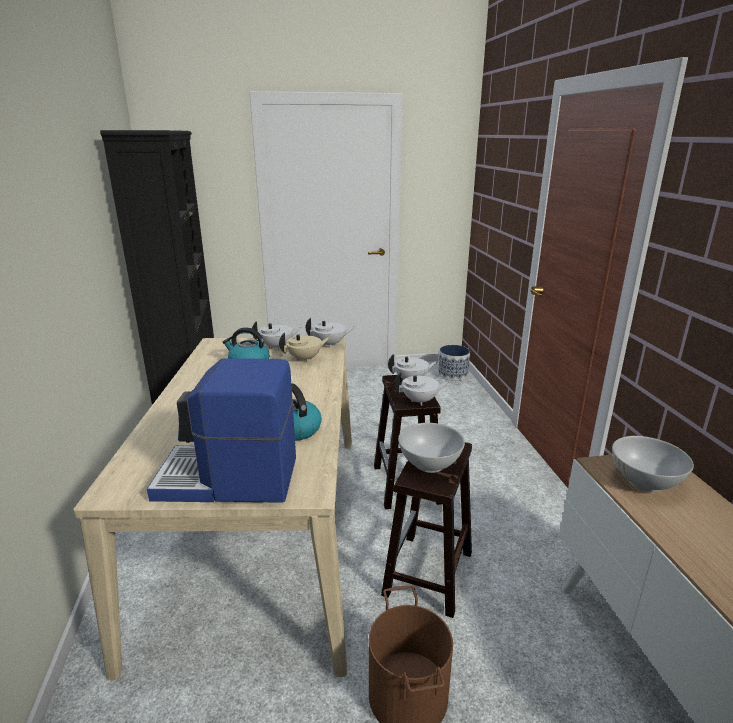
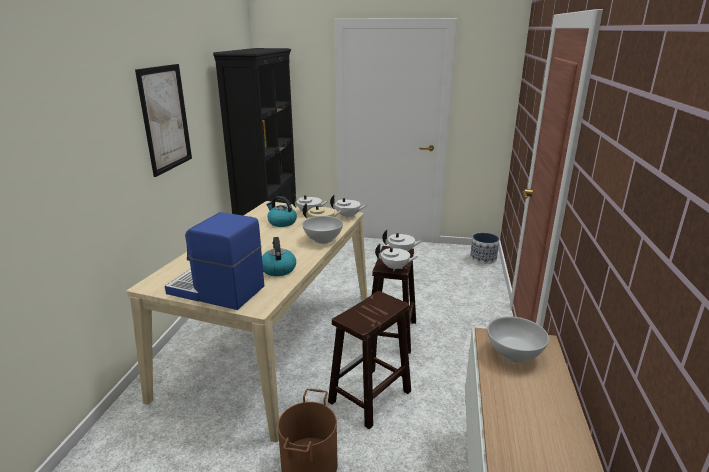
camera: 20 degrees right, 0 degrees up
(58, 227) = (165, 118): none -> picture
(429, 464) = (366, 311): white bowl -> white bowl (322, 240)

